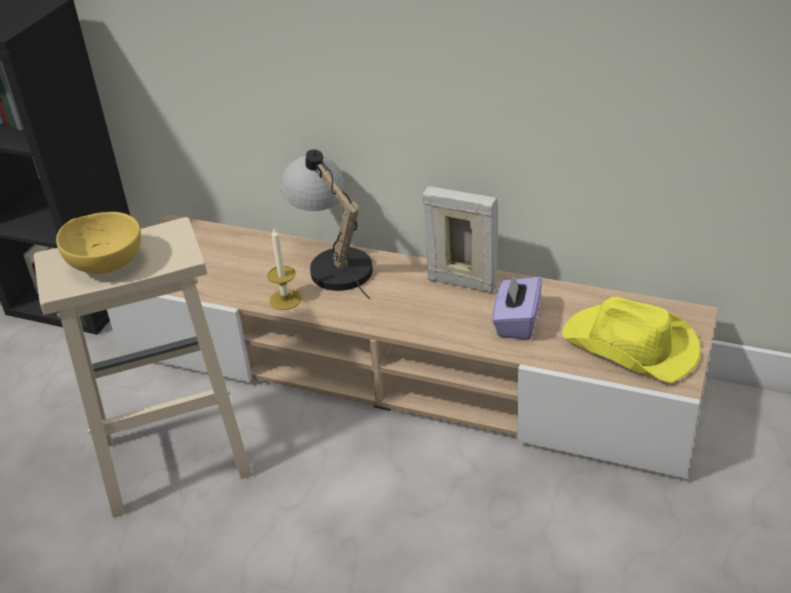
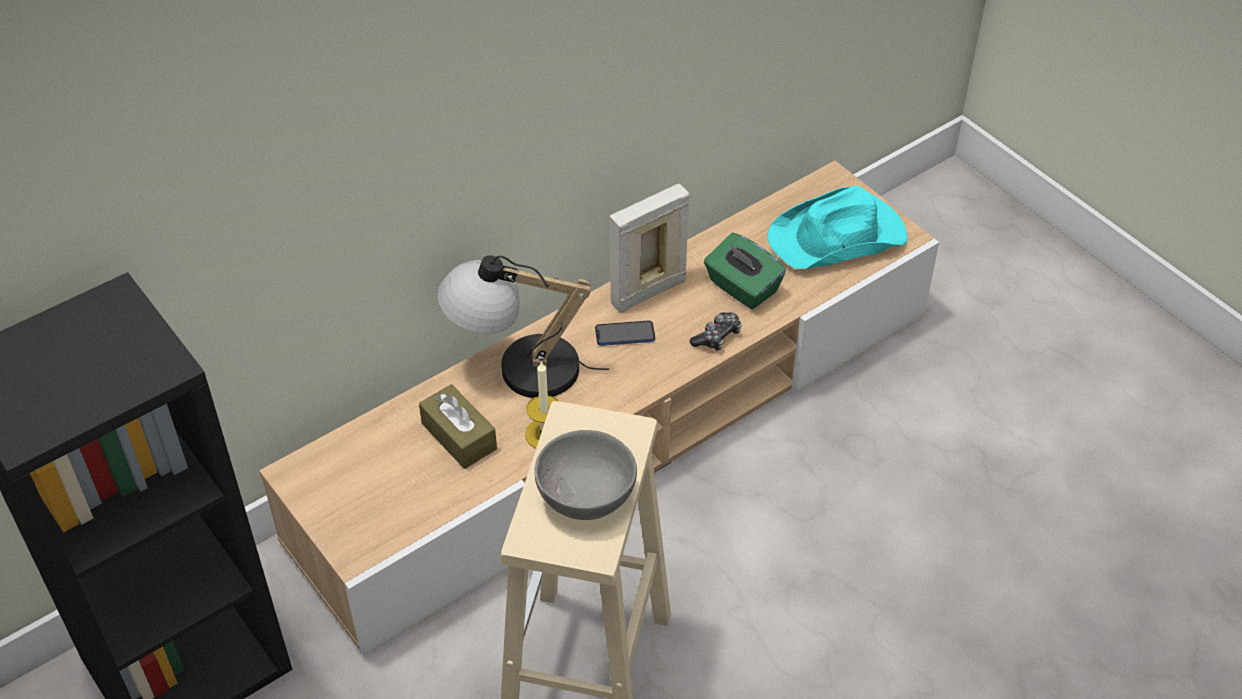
camera: 60 degrees left, 10 degrees up
(106, 262) = (583, 496): yellow bowl -> grey bowl
(253, 268) = (459, 436): none -> brown tissue box
(410, 291) = (625, 334): none -> phone
(452, 332) = (717, 337): none -> game controller
(516, 322) = (742, 288): purple tissue box -> green tissue box
(630, 346) = (839, 238): yellow hat -> turquoise hat

